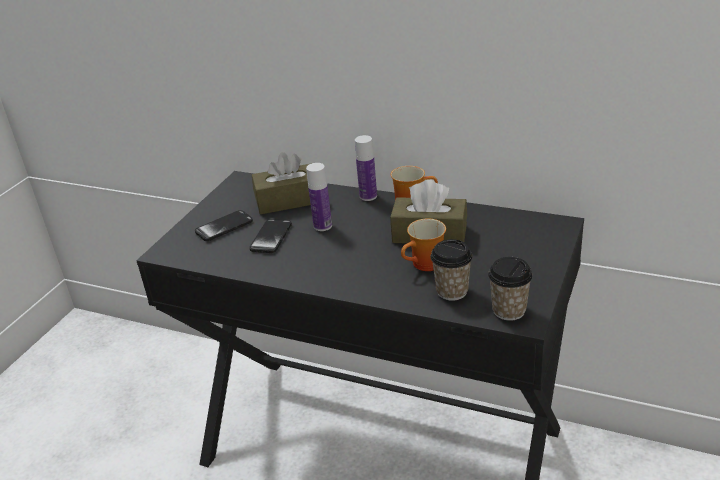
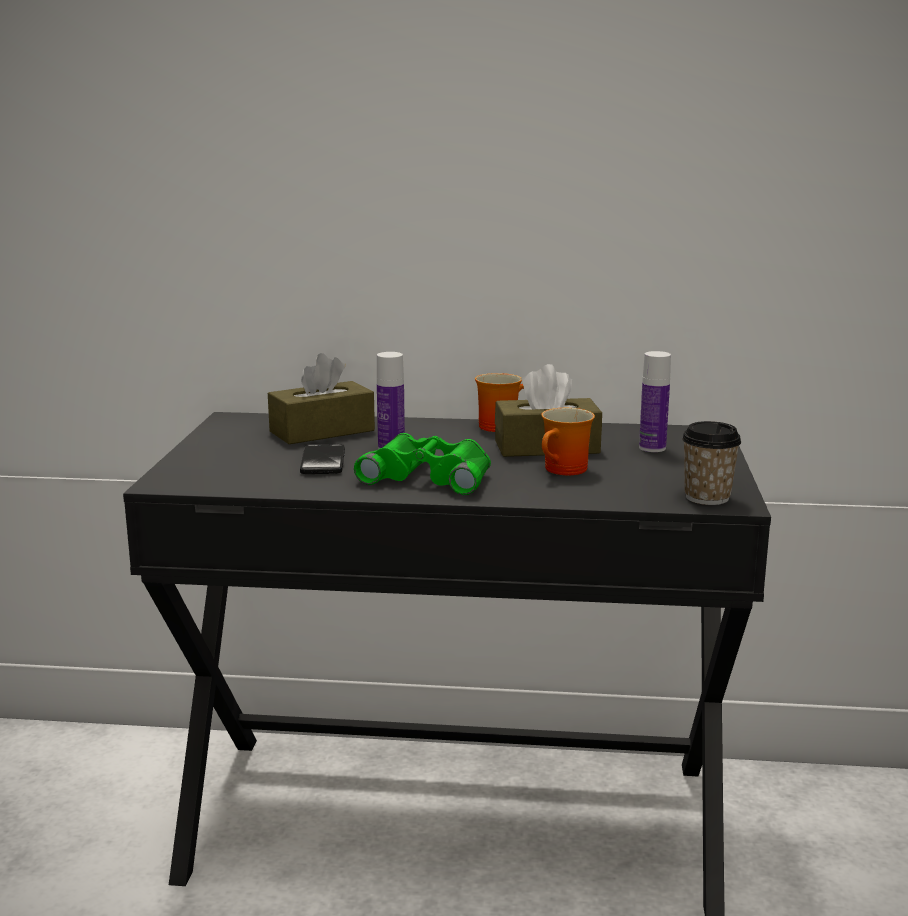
camera: 20 degrees left, 15 degrees down
(224, 227) = (242, 457): phone -> none
(330, 262) = (429, 476): none -> green binoculars
(368, 196) = (434, 423): bottle -> bottle (652, 448)
(452, 291) = (619, 488): cup -> none

